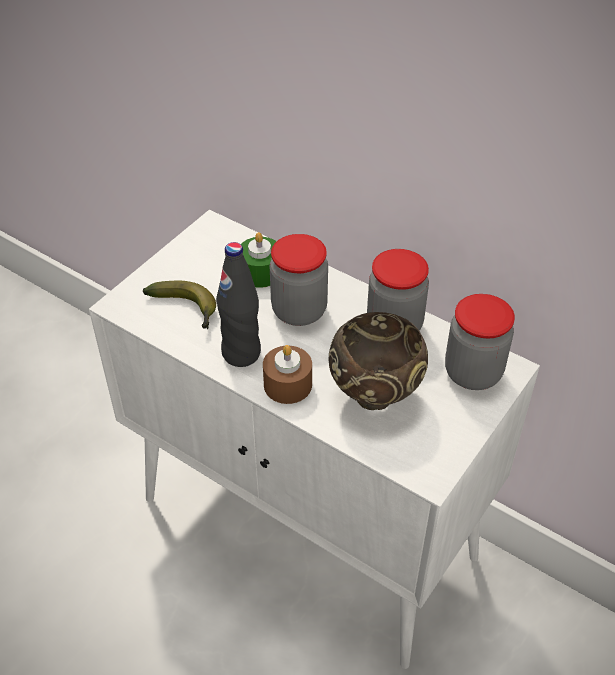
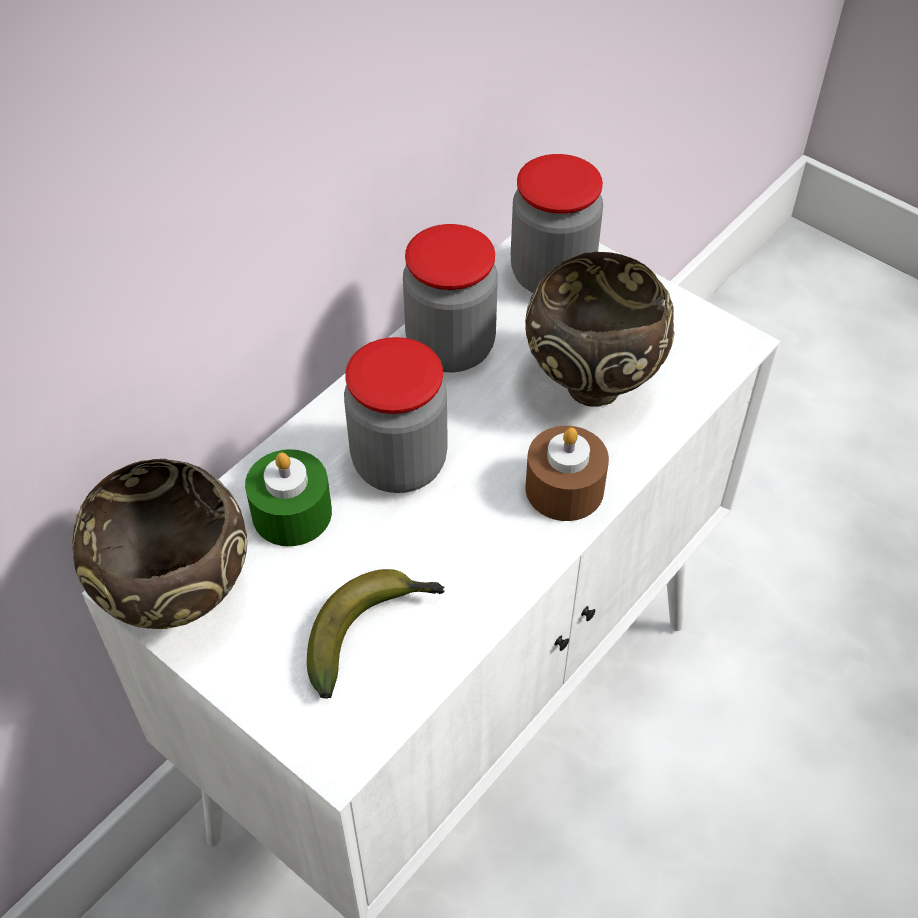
camera: 85 degrees left, 5 degrees up
(204, 240) = (180, 601): none -> brown bowl
(241, 353) = (490, 549): black bottle -> none

